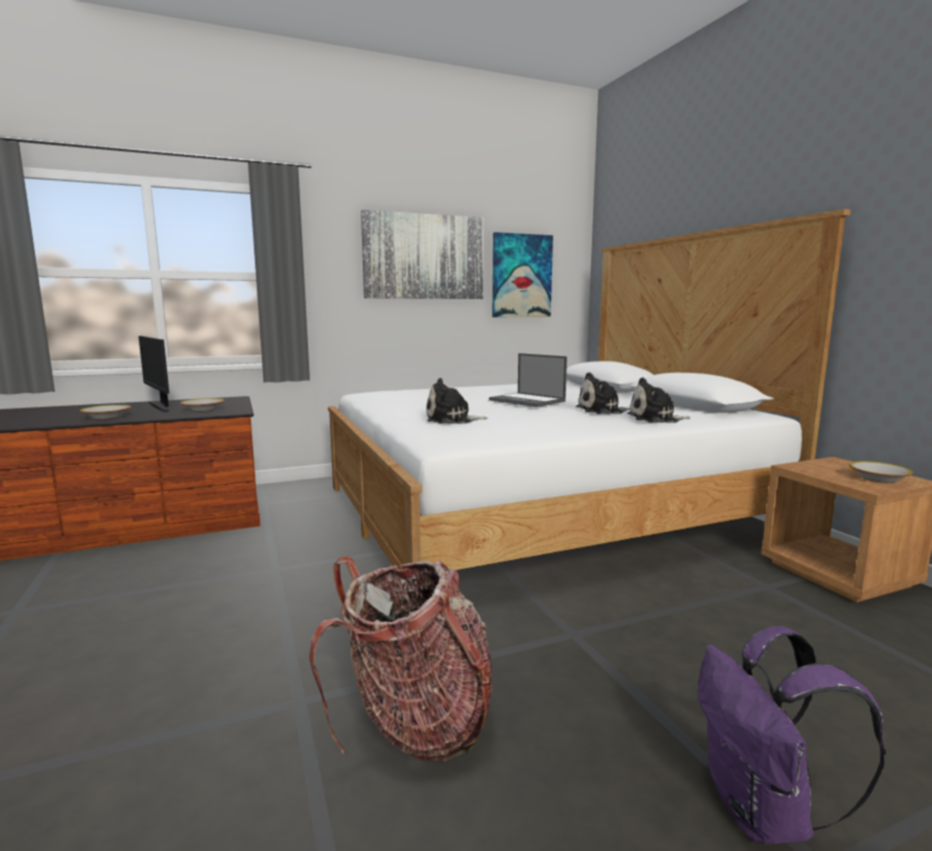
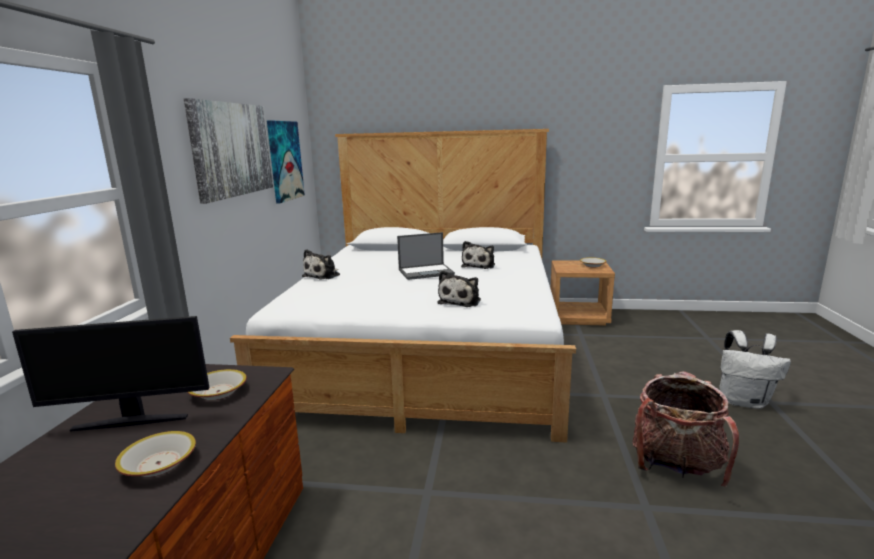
camera: 60 degrees left, 5 degrees up
(655, 419) = (516, 262): plush toy -> plush toy (323, 275)
(763, 813) = (744, 401): purple backpack -> white backpack

